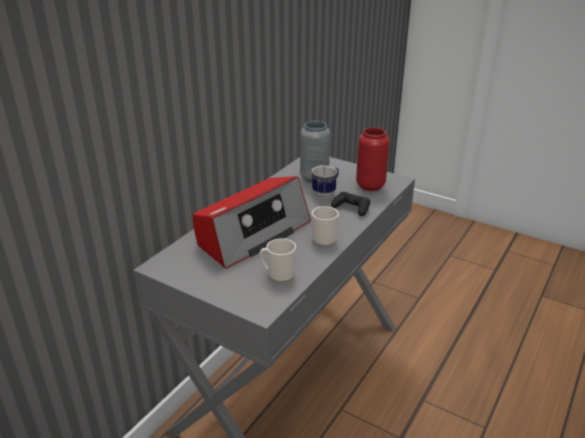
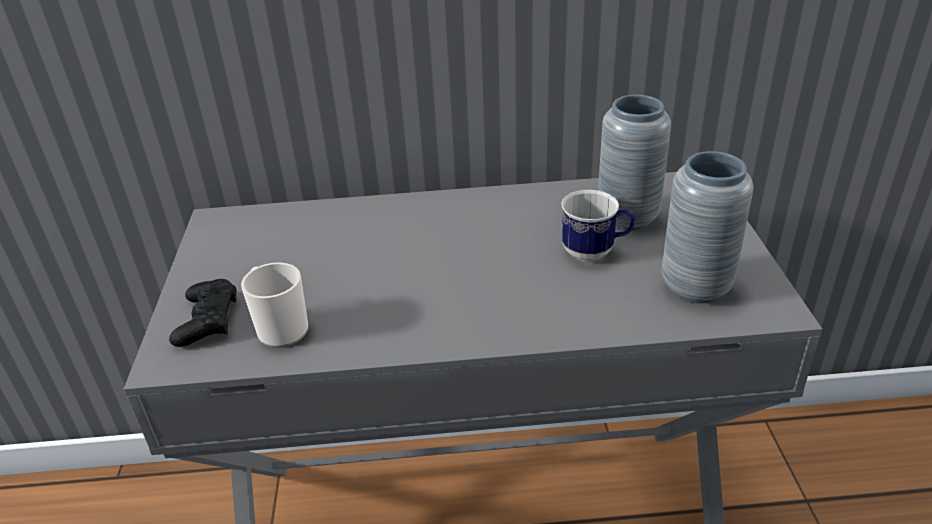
camera: 55 degrees right, 5 degrees up
(252, 234) = (373, 249): radio -> none
(323, 238) = (439, 320): mug -> none
(351, 208) = (581, 303): black game controller -> black game controller (207, 320)
(370, 186) = (695, 287): red vase -> grey vase

